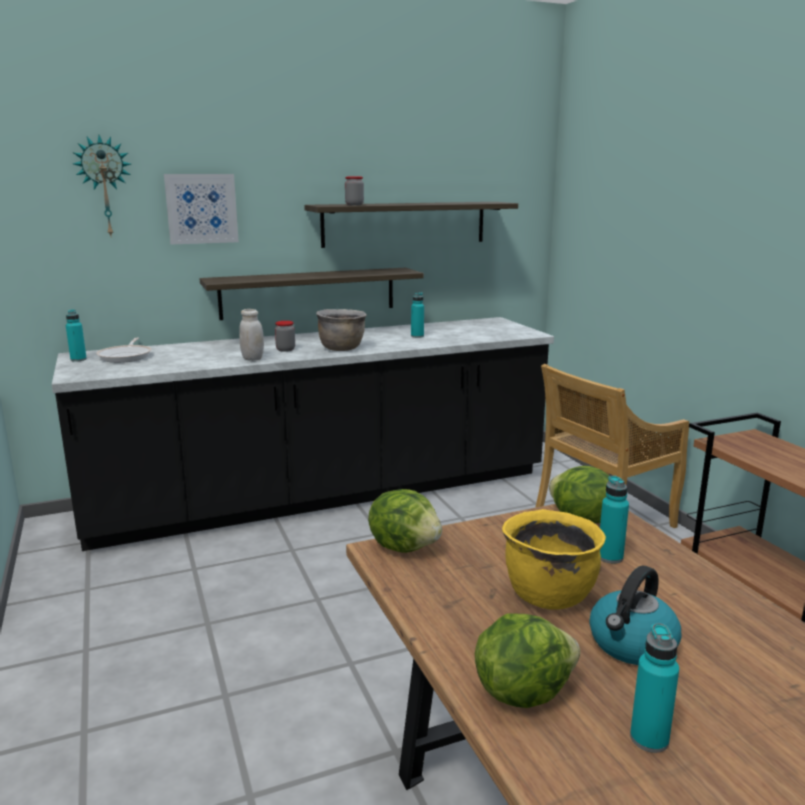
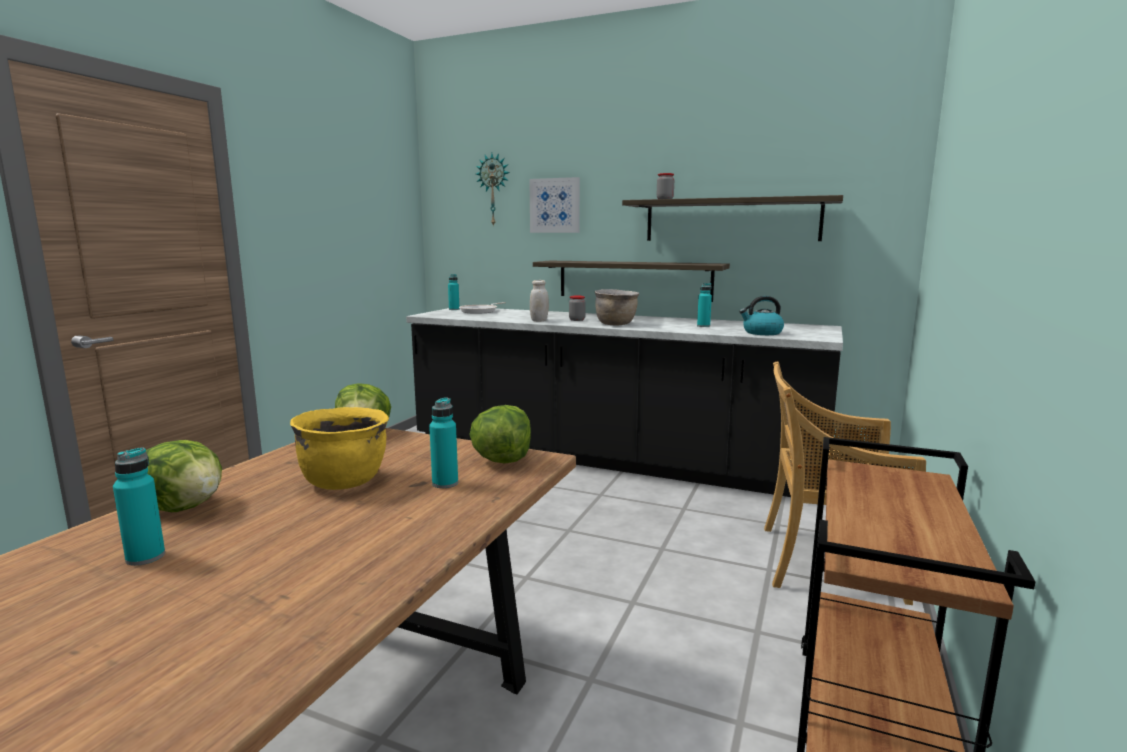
camera: 45 degrees right, 5 degrees down
(632, 644) = (292, 522): kettle -> kettle (762, 333)

